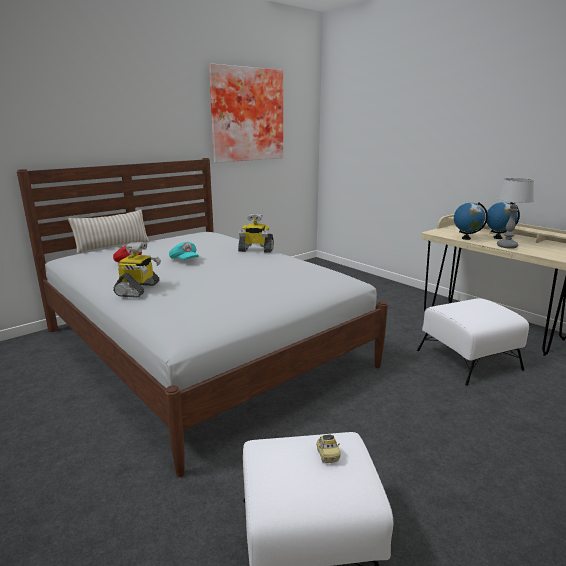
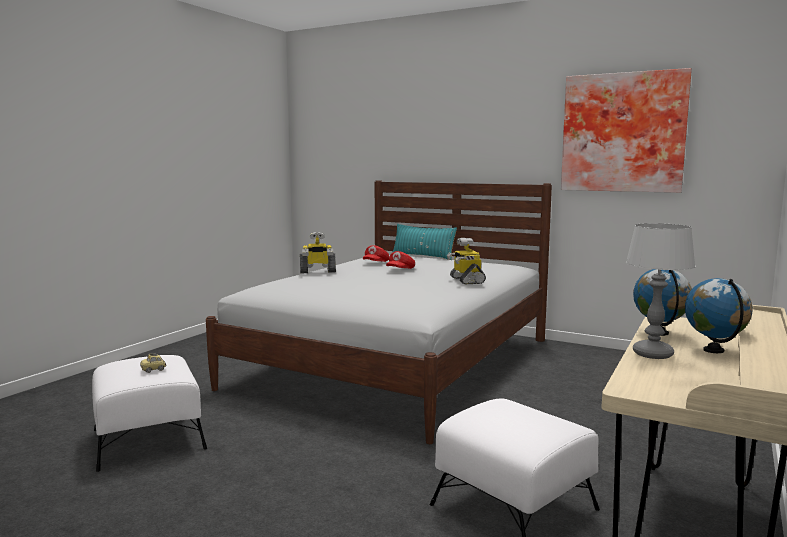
camera: 70 degrees right, 10 degrees down
(113, 246) = (423, 256): beige pillow -> turquoise pillow
(184, 260) = (400, 270): turquoise cap -> red cap

